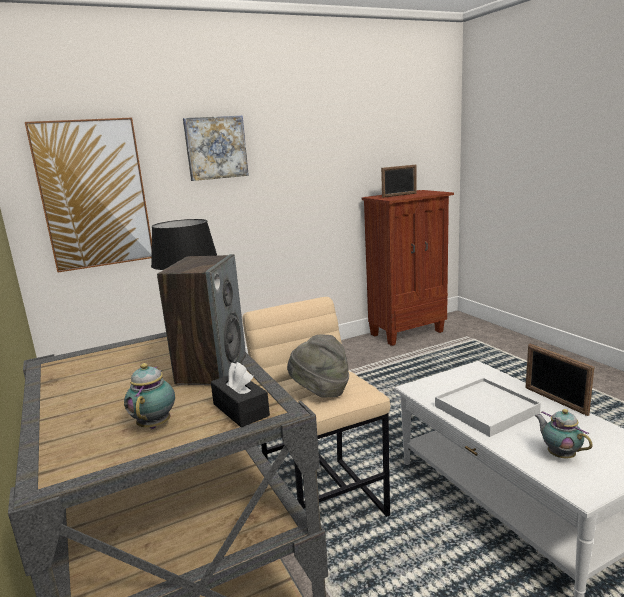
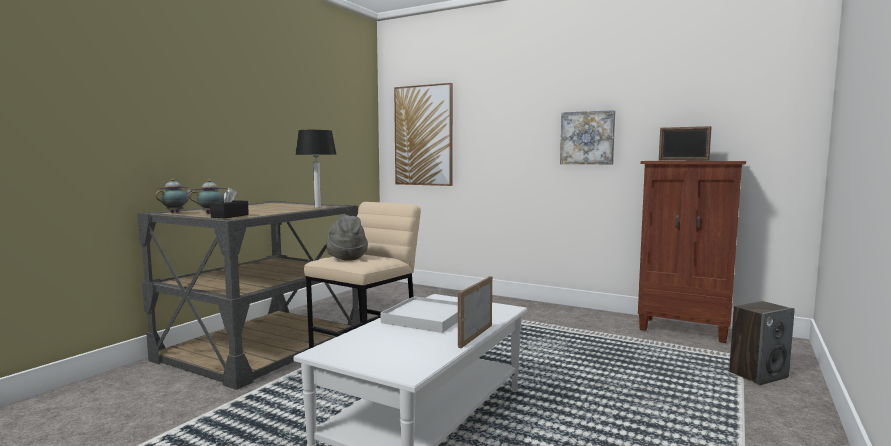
camera: 55 degrees right, 10 degrees down
(212, 370) = (278, 211): speaker -> speaker (758, 375)
(216, 148) = (508, 105): picture -> picture (587, 138)
(559, 455) = (372, 343): teapot -> teapot (176, 212)

